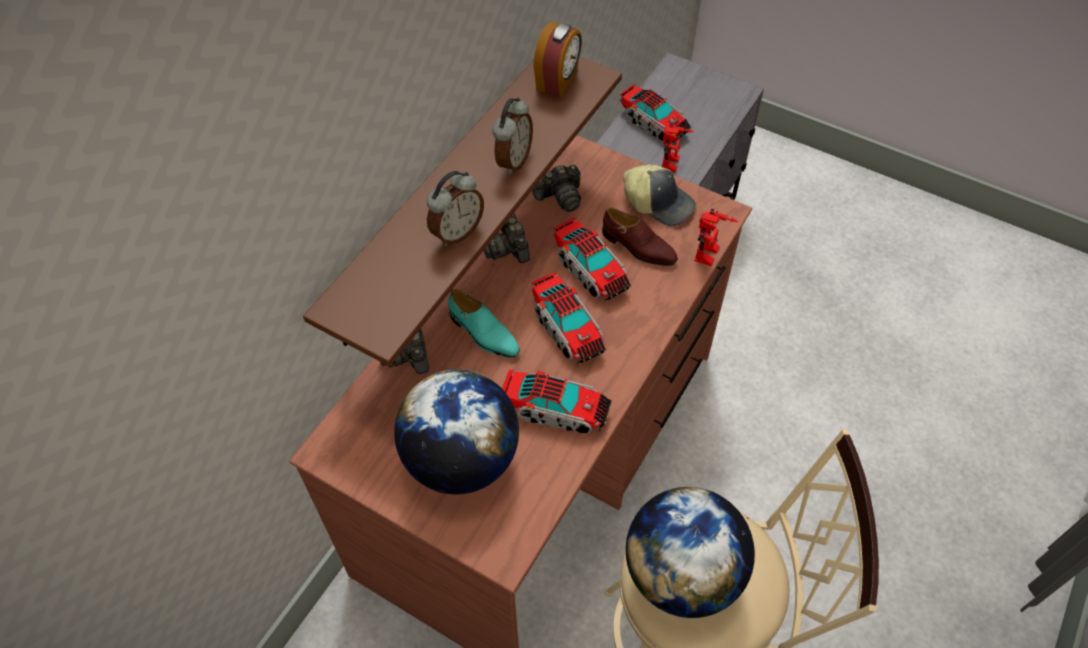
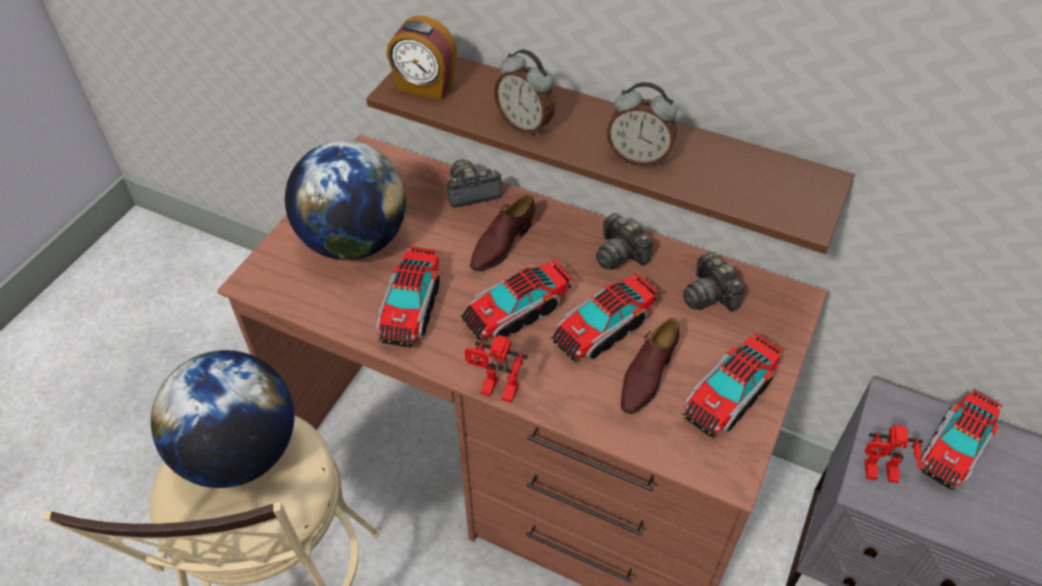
camera: 85 degrees right, 5 degrees down
(483, 334) = (501, 244): turquoise shoe -> brown shoe
(508, 248) = (620, 254): camera -> camera turned 105 degrees counterclockwise
(558, 81) = (786, 186): alarm clock -> alarm clock (425, 87)
(658, 202) = (728, 396): cap -> toy truck
(709, 257) = (647, 455): toy robot -> toy robot (495, 392)

